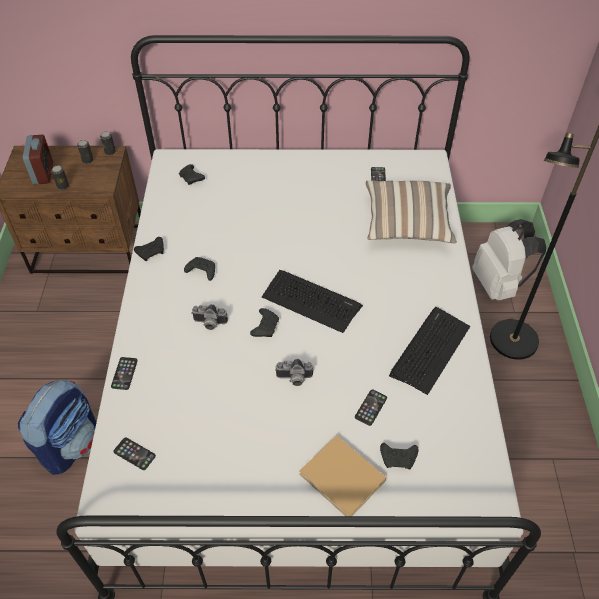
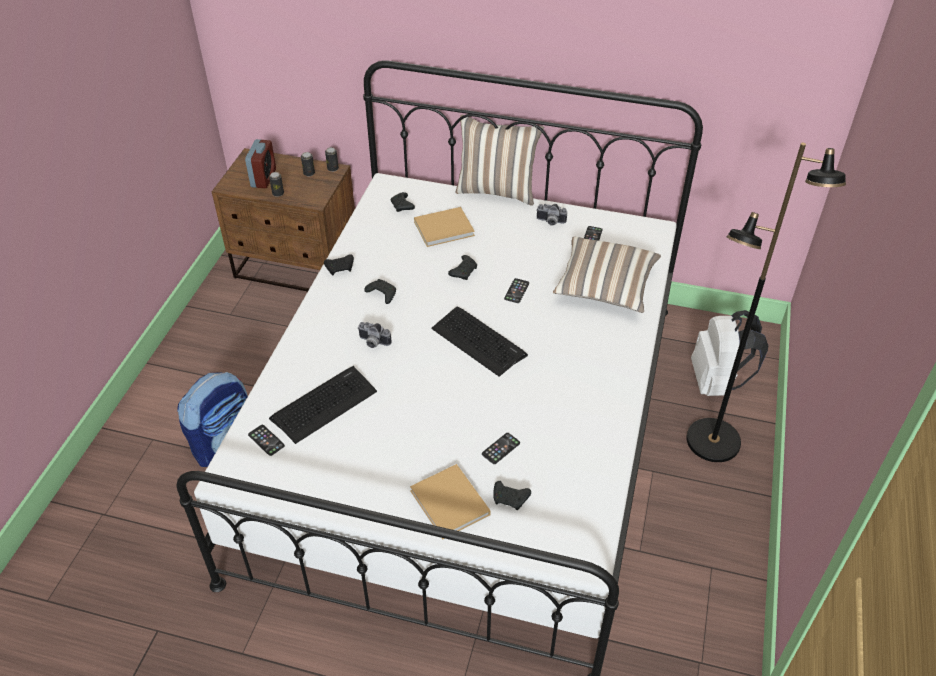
camera: 15 degrees right, 5 degrees down
(124, 373) = (279, 370): phone -> phone (516, 291)
(240, 193) = (445, 228): none -> beige book
(265, 326) = (425, 356): black game controller -> black game controller (464, 271)
(276, 147) = (497, 190): none -> pillow
(294, 379) = (436, 408): camera -> camera (550, 222)
(430, 350) = (580, 409): keyboard -> keyboard (324, 404)

